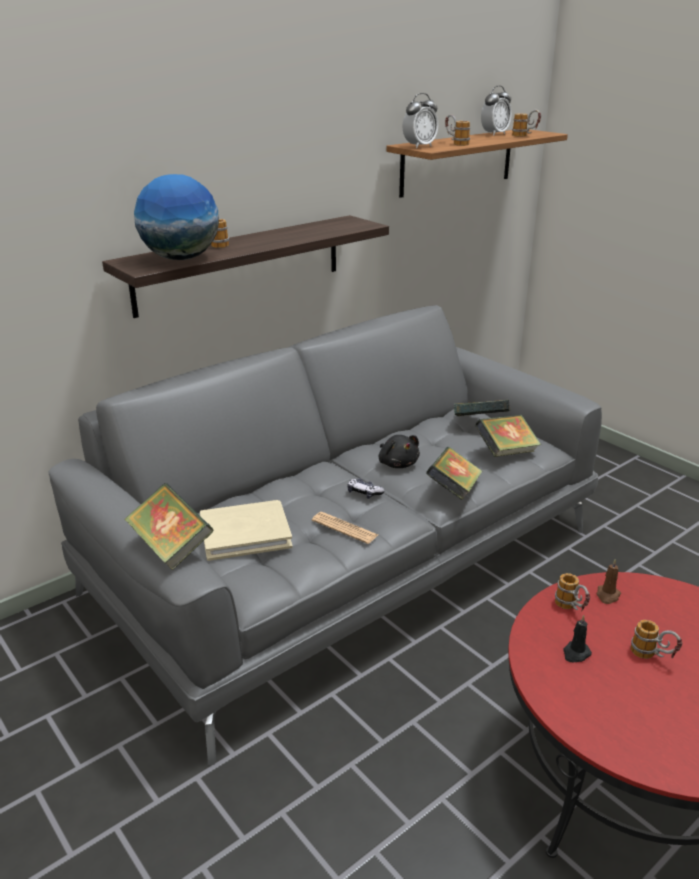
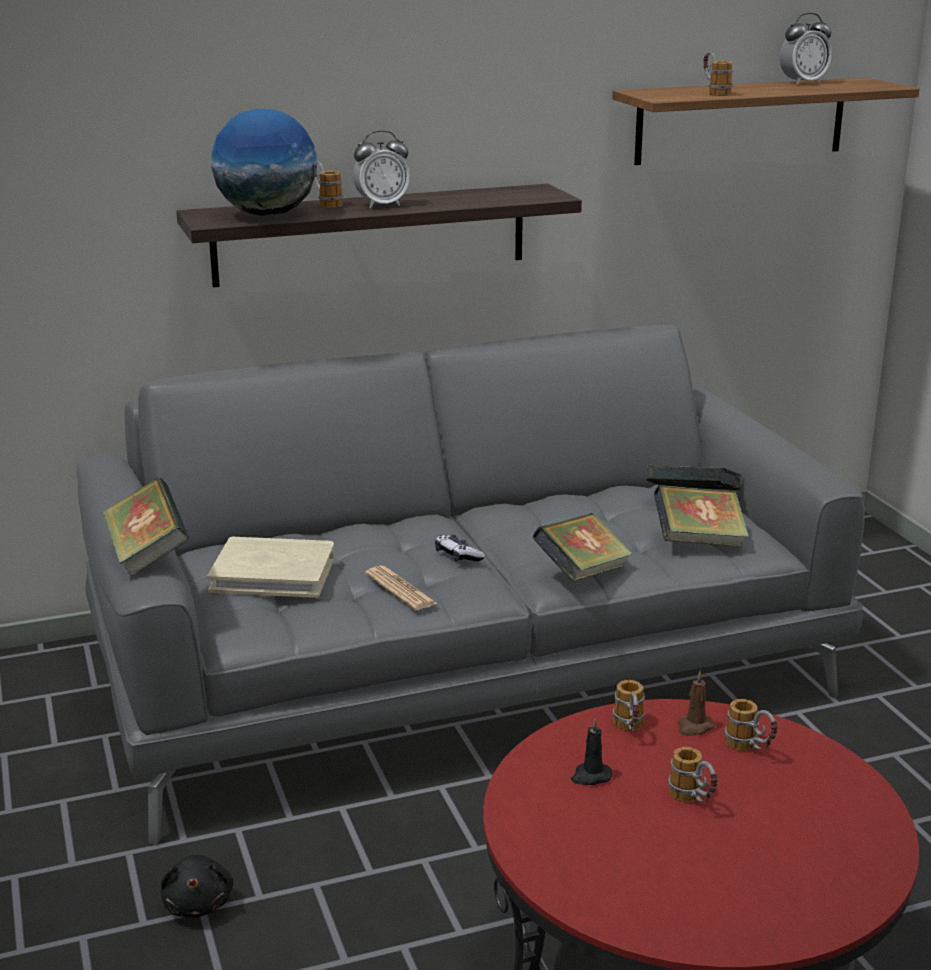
camera: 20 degrees right, 5 degrees down
(397, 463) = (533, 531): black plush toy -> black plush toy (198, 903)
(419, 146) = (653, 94): alarm clock -> alarm clock (382, 205)
(525, 136) = (844, 87): mug -> mug (750, 749)

